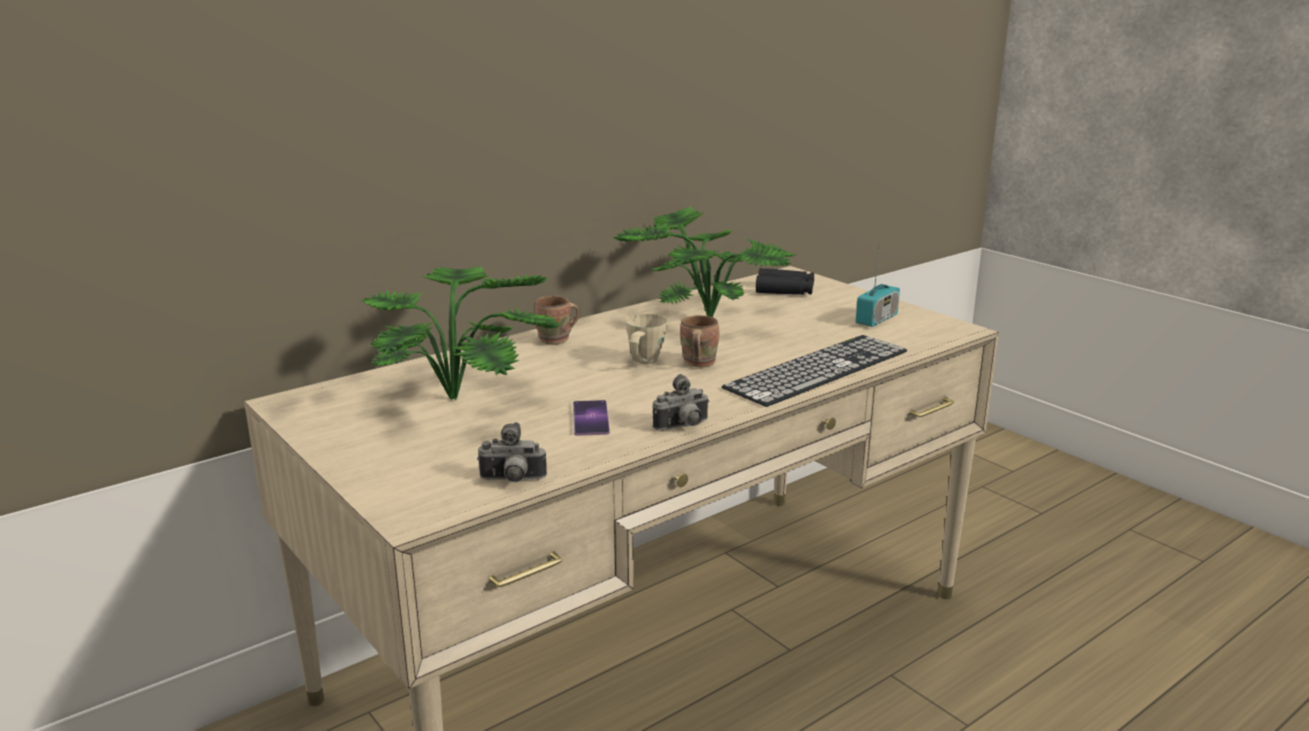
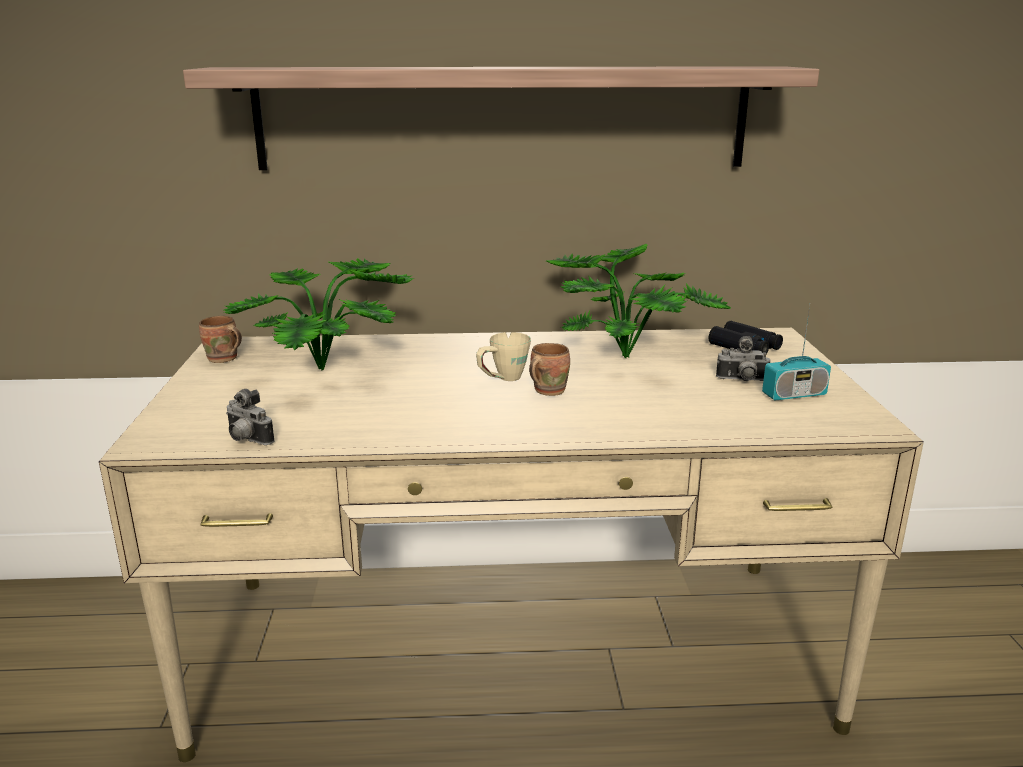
camera: 35 degrees right, 0 degrees up
(549, 94) = (503, 118): none -> shelf
(556, 340) = (470, 345): brown mug -> brown mug (223, 359)
(590, 418) = (384, 411): phone -> none
(683, 427) = (438, 439): camera -> camera (742, 381)
(818, 369) = (647, 425): keyboard -> none

